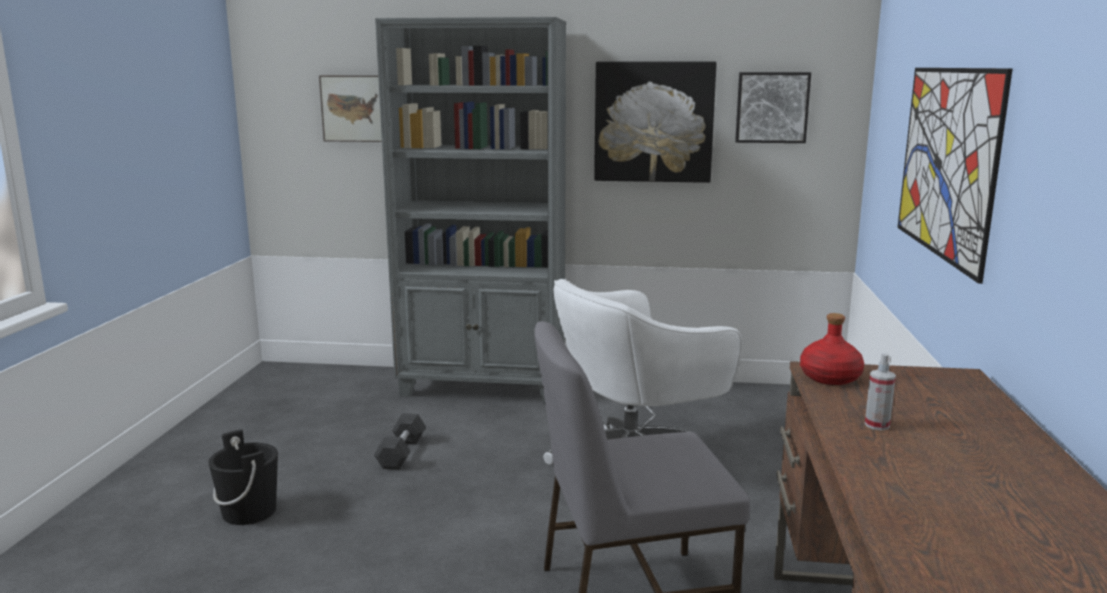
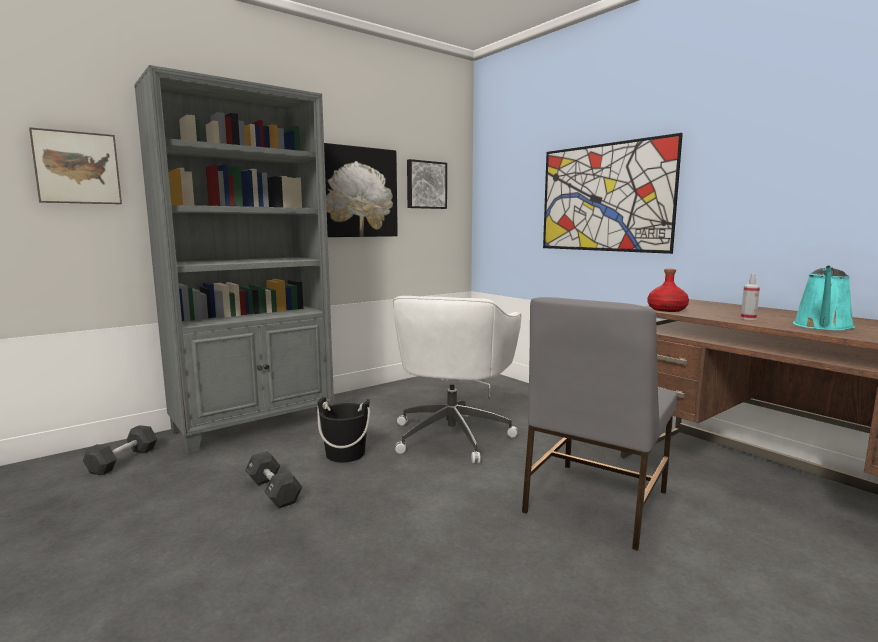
camera: 45 degrees left, 5 degrees down
(249, 511) = (203, 606): black bucket -> black bucket (345, 454)
(356, 385) = (123, 460): none -> black dumbbell
(919, 473) = (822, 326): none -> turquoise watering can

